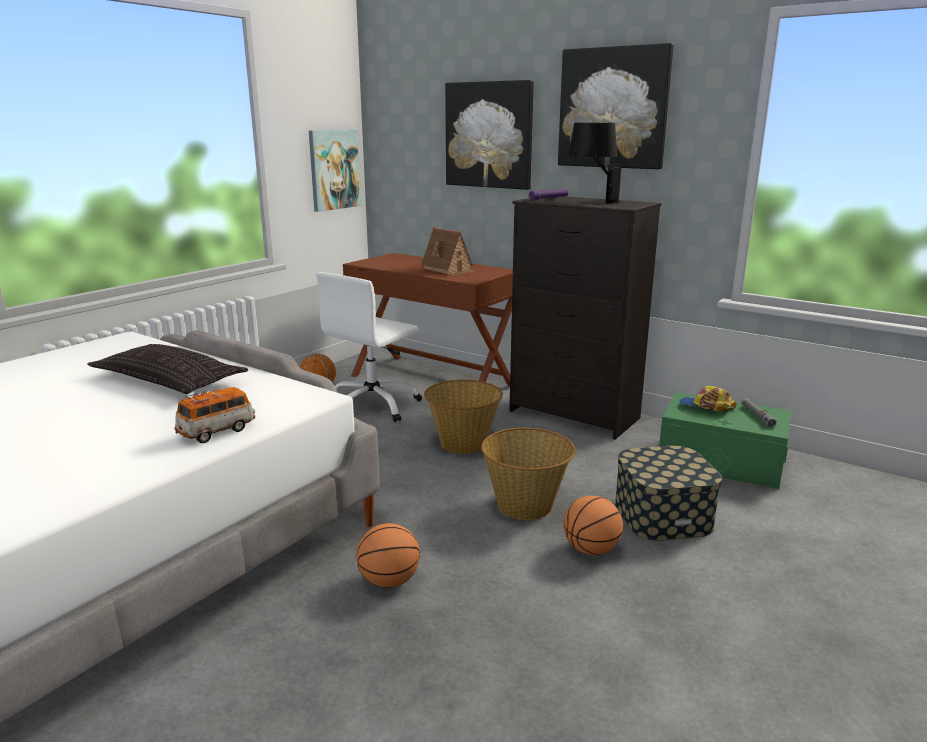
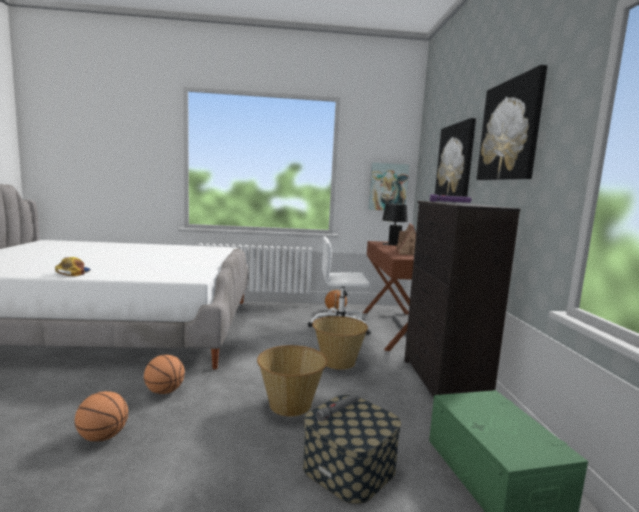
camera: 50 degrees right, 10 degrees down
(168, 379) = (187, 260): pillow -> none
(217, 431) = (136, 275): toy car -> none
(591, 550) = (261, 447): basketball -> basketball (103, 437)
(592, 201) = (467, 204): black table lamp -> black table lamp (392, 243)
(706, 407) = (491, 409): cap -> cap (73, 272)
(756, 416) = (526, 441): grey flashlight -> grey flashlight (339, 410)

